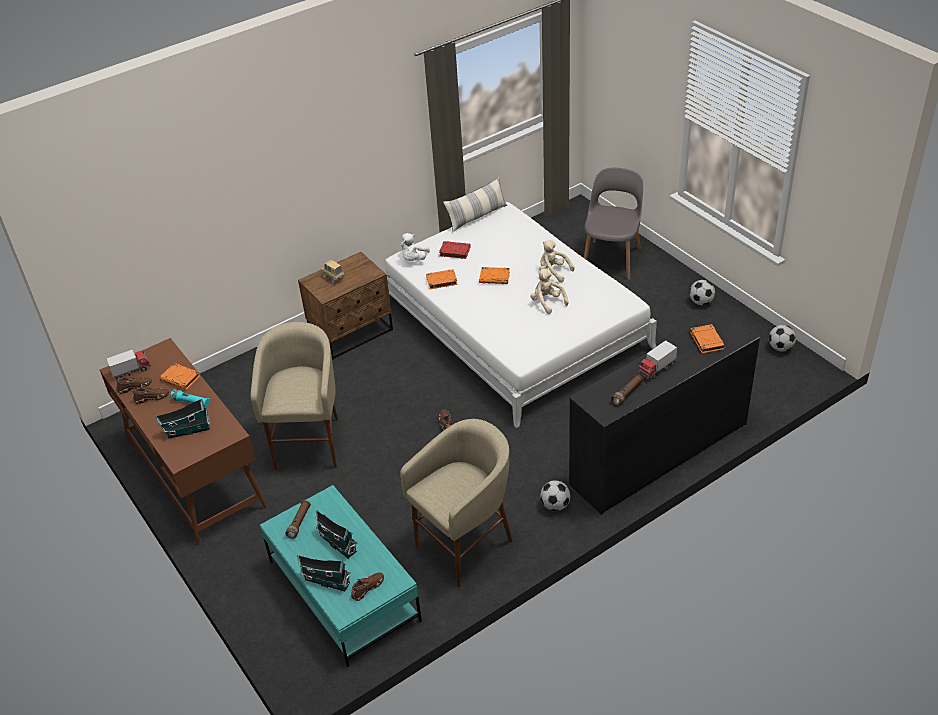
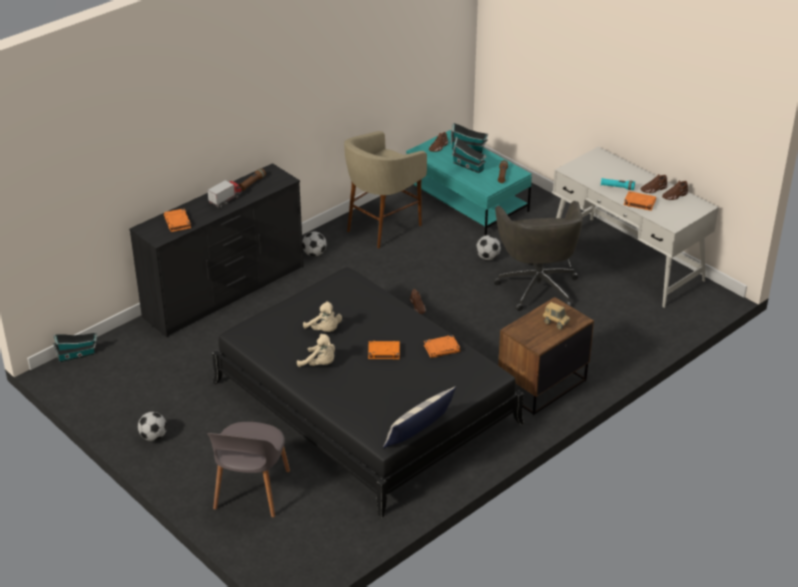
camera: 170 degrees right, 5 degrees down
(131, 371) = (688, 206): toy truck -> none
(187, 430) = (607, 170): toy house -> toy house (78, 355)
(195, 472) = (626, 261): brown desk -> white desk
(309, 443) = (537, 286): beige stool -> grey office chair
(413, 259) = (480, 373): white plush toy -> none
(454, 251) = (435, 382): red book -> none
(514, 324) = (365, 402): white bed -> black bed
(781, 348) = (83, 388): football -> football (487, 257)

